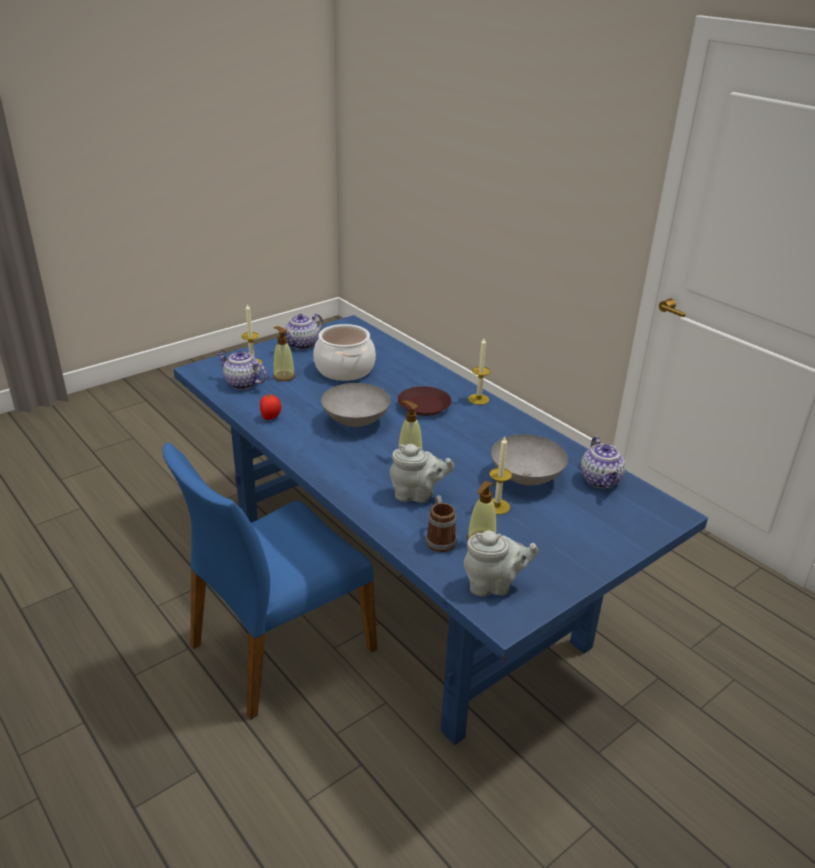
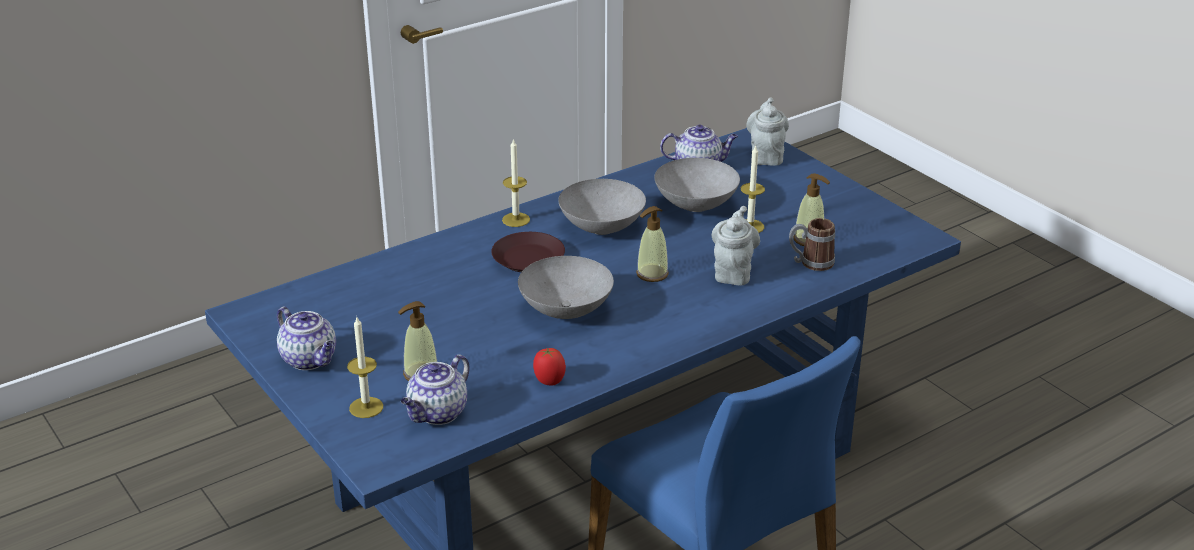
camera: 85 degrees left, 0 degrees up
(345, 369) = (409, 318): cooking pot -> none
(475, 434) = (603, 228): none -> grey bowl
(494, 585) = (878, 238): grey teapot -> grey teapot (766, 156)

